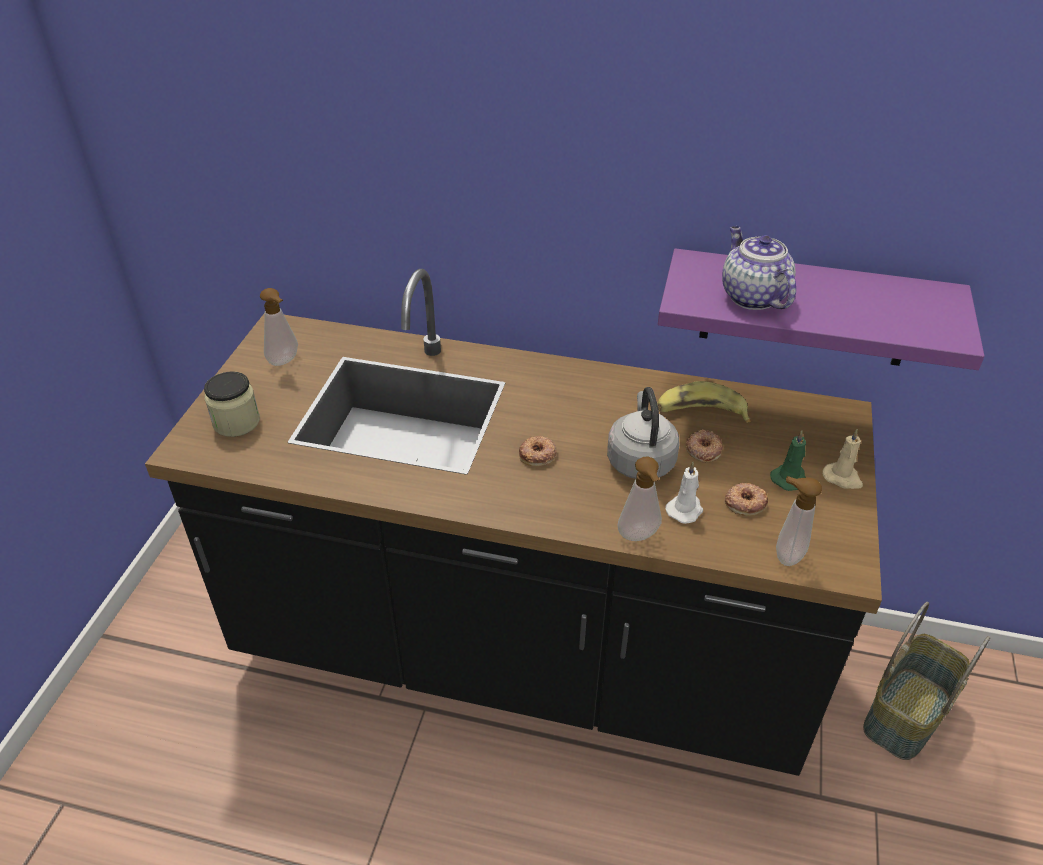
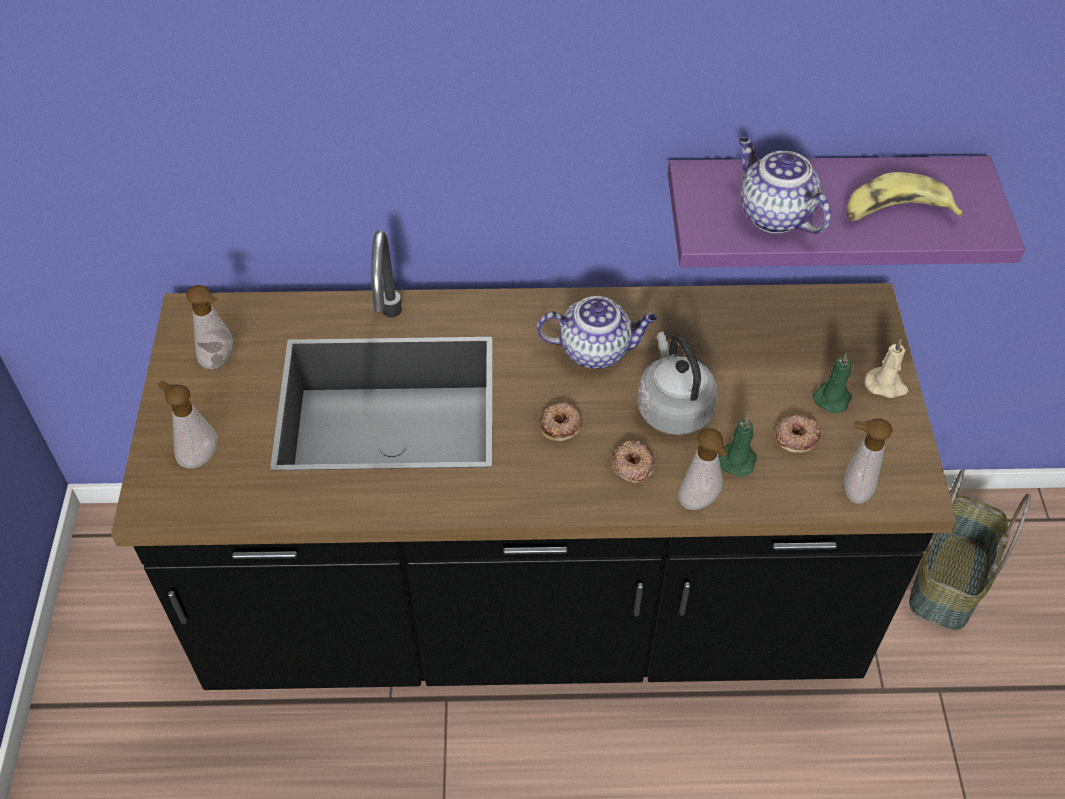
camera: 15 degrees left, 10 degrees up
(236, 422) = (197, 455): jar -> soap dispenser
(589, 406) = (596, 350): none -> teapot
(685, 509) = (737, 459): white candle -> green candle
(700, 412) = (719, 333): banana -> banana (895, 212)
(703, 449) = (735, 380): donut -> donut (632, 465)

